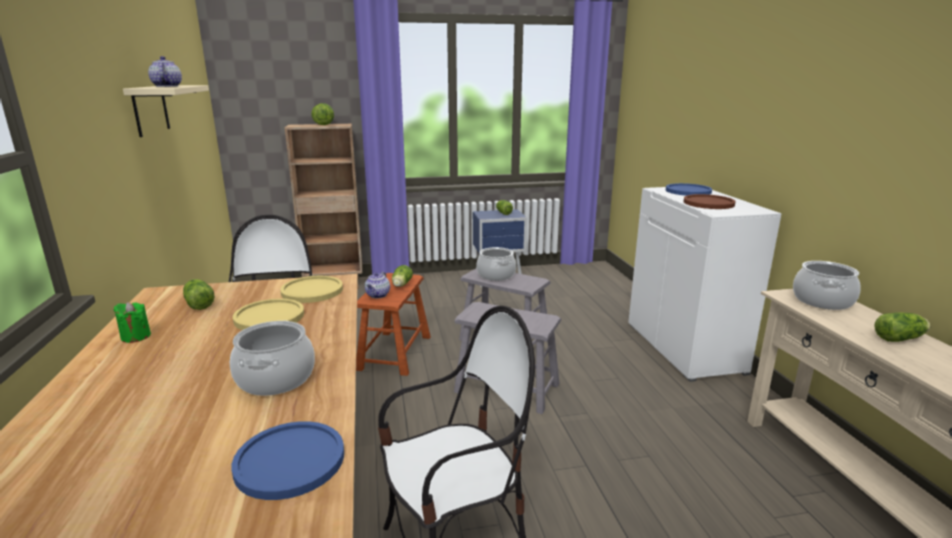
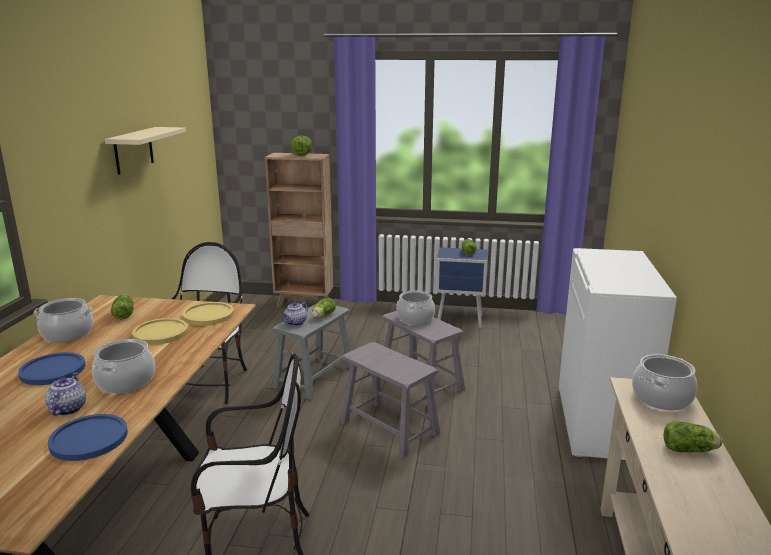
camera: 20 degrees right, 0 degrees up
(136, 337) = (67, 334): green candle -> cooking pot
(167, 86) = (143, 134): teapot -> teapot (68, 409)
(395, 352) = (314, 377): brown stool -> grey stool
(688, 191) = (616, 257): blue plate -> blue plate (53, 370)
(708, 203) = (614, 275): brown plate -> none

